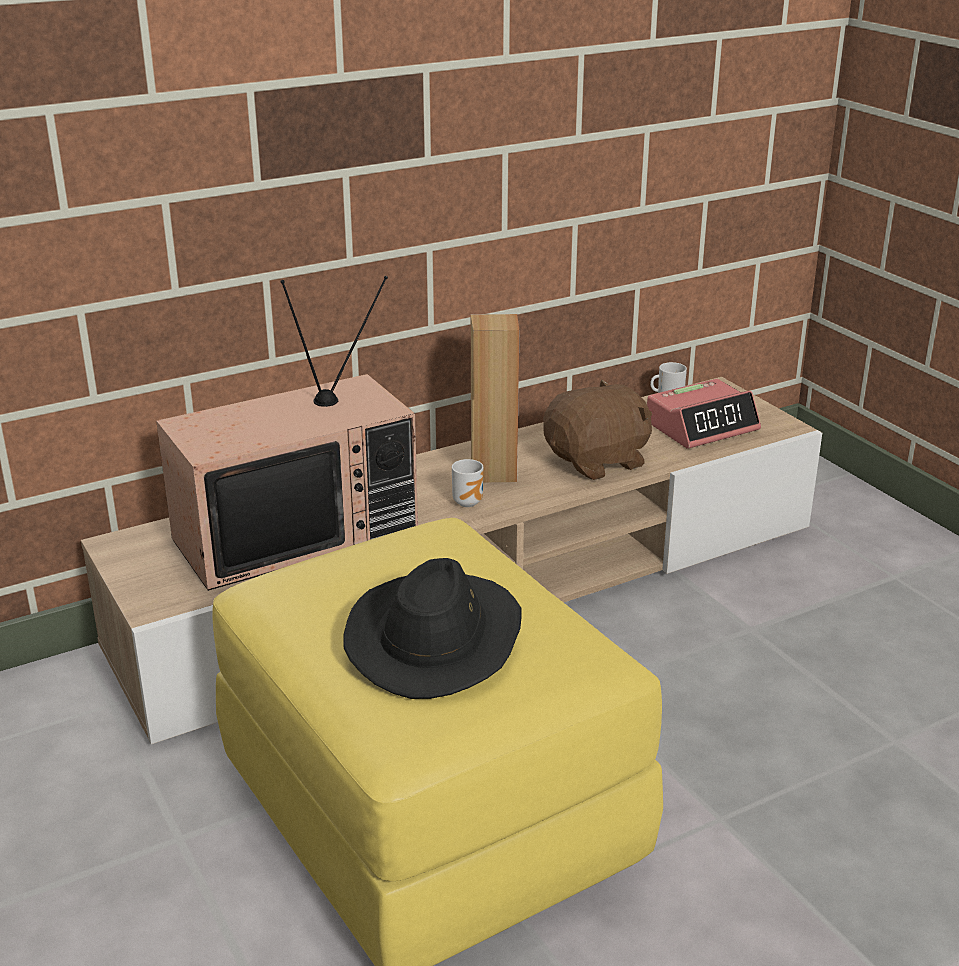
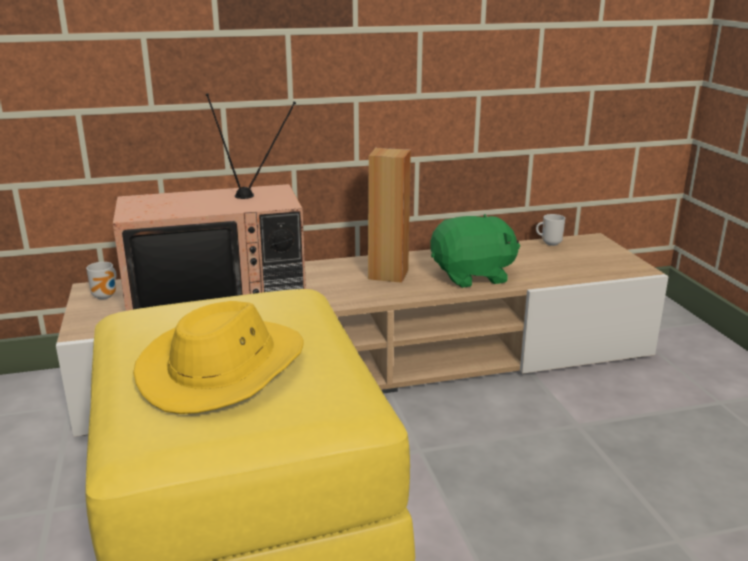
camera: 15 degrees right, 5 degrees down
(435, 638) = (224, 368): black hat -> yellow hat
(469, 502) = (357, 291): mug -> mug (106, 296)
(598, 461) = (472, 276): brown plush toy -> green plush toy
(702, 426) = (568, 262): alarm clock -> none

